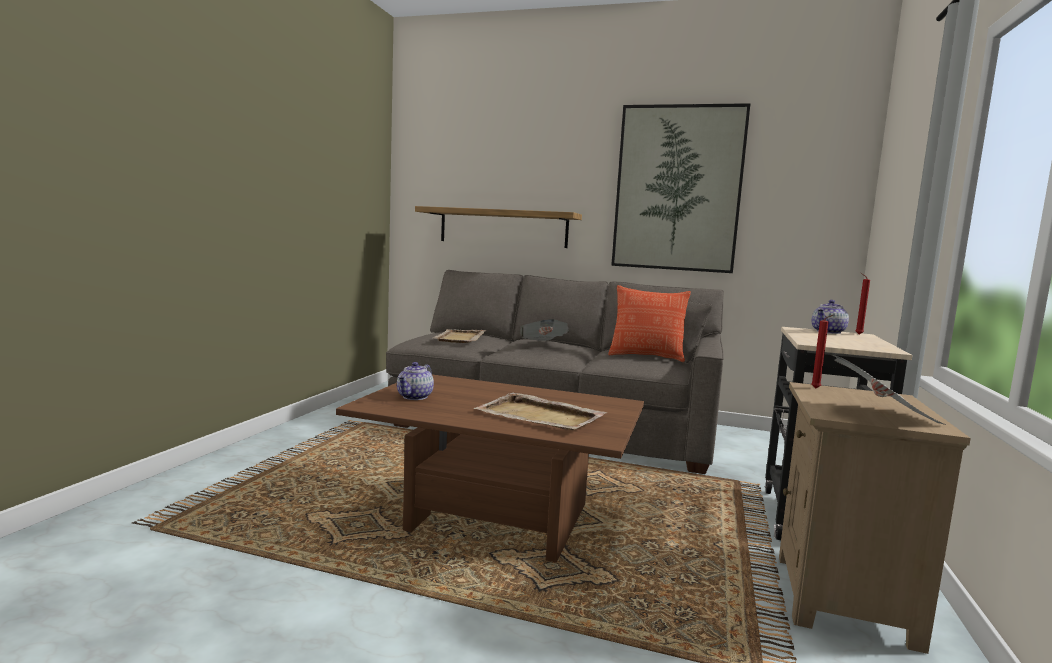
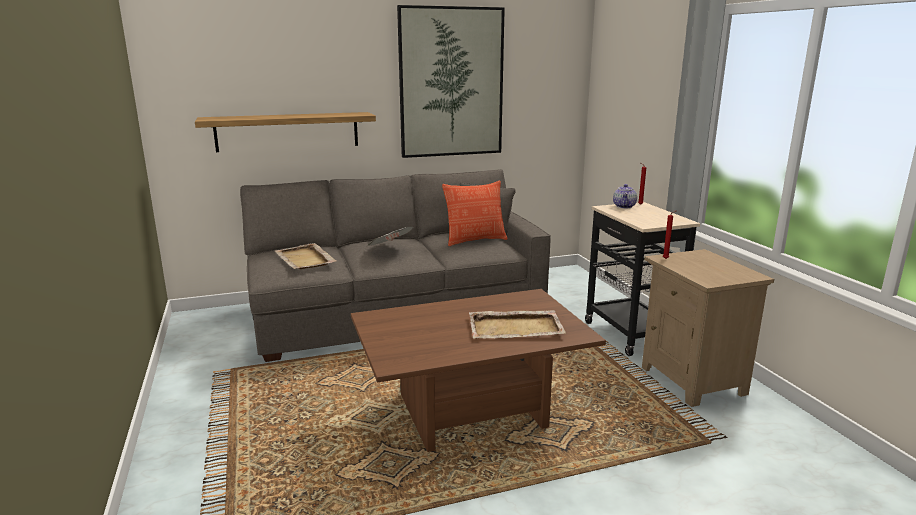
camera: 35 degrees left, 10 degrees up
(415, 397) = (406, 341): teapot -> none
(882, 416) = (726, 274): newspaper -> none

